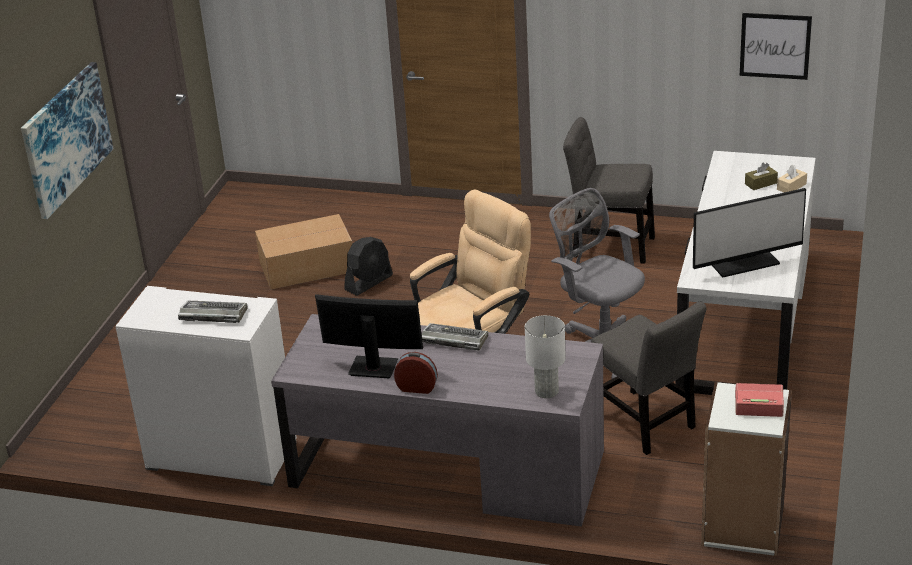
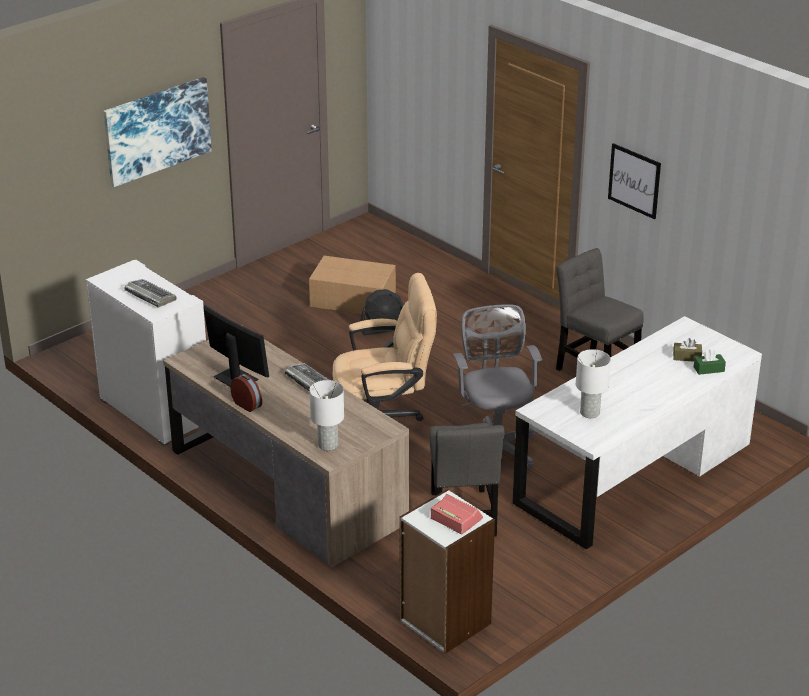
camera: 30 degrees right, 0 degrees up
(446, 470) = (286, 487): grey desk -> brown desk
(743, 262) = (590, 412): monitor -> white table lamp
(775, 46) = (767, 239): picture -> picture (634, 180)
(791, 187) = (709, 369): beige tissue box -> green tissue box

